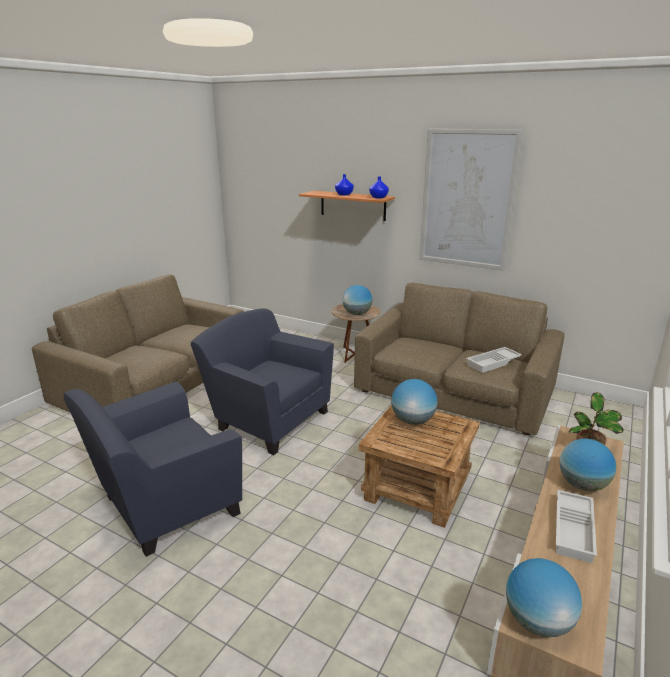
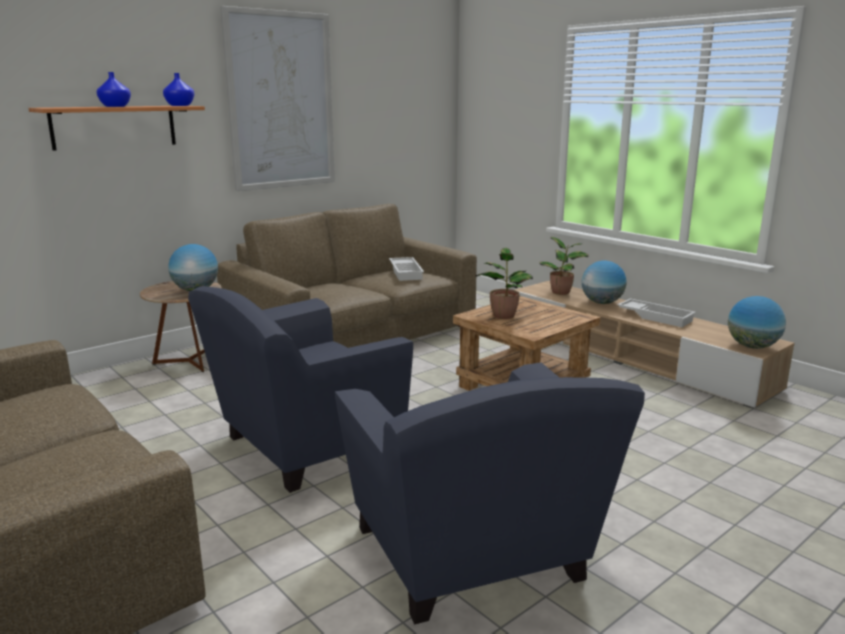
camera: 70 degrees left, 5 degrees down
(413, 421) = (503, 315): globe -> potted plant

